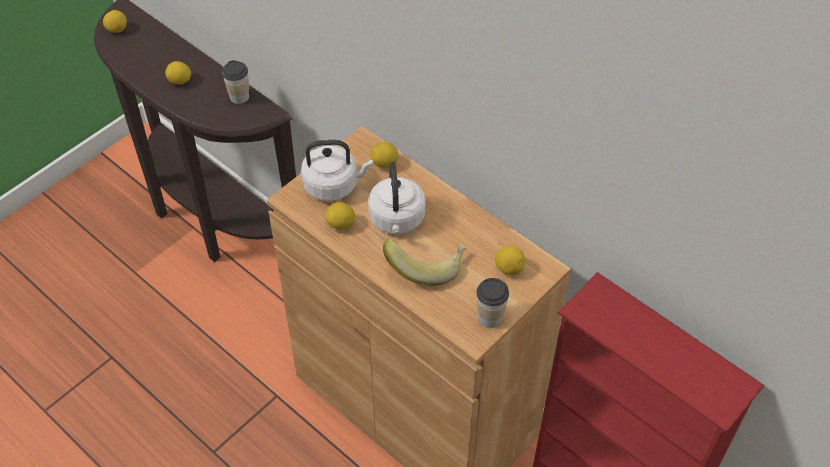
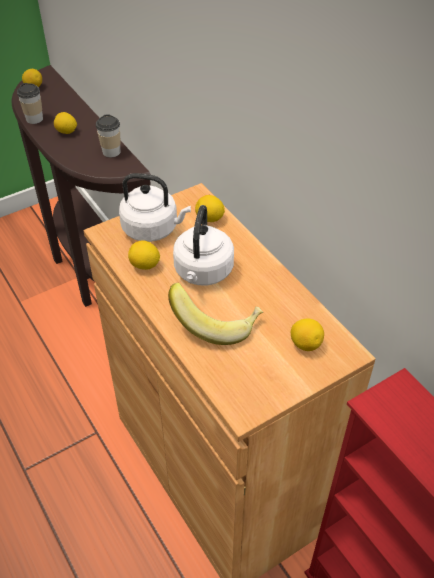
camera: 15 degrees right, 5 degrees down
(490, 317) = (268, 392): cup -> cup (34, 119)

